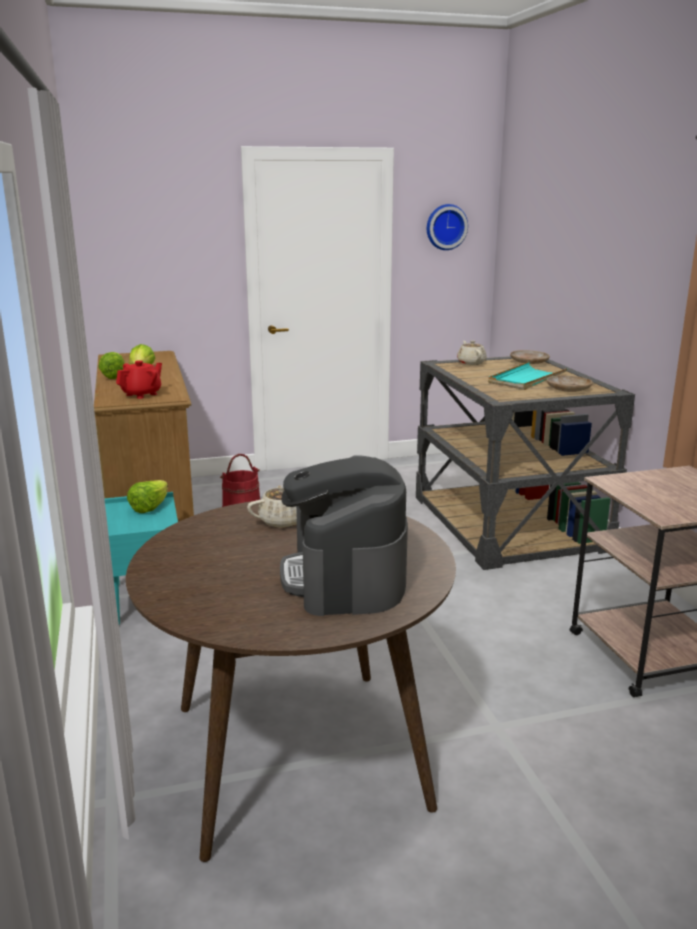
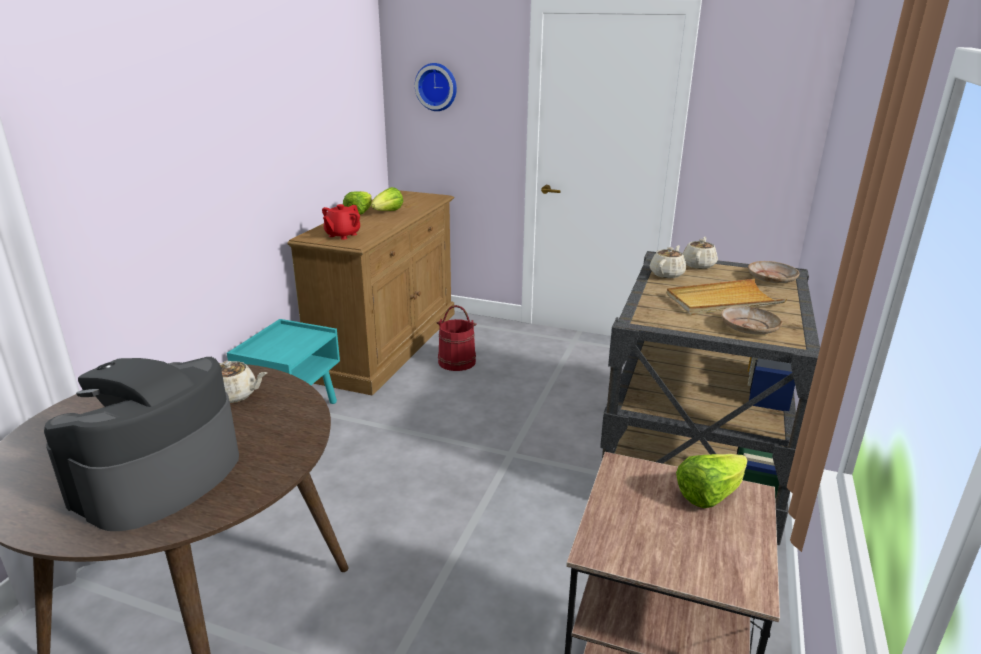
camera: 35 degrees right, 5 degrees up
(142, 394) = (342, 235): red teapot -> red teapot turned 135 degrees clockwise
(150, 507) = (304, 338): lettuce -> lettuce (709, 495)
(445, 227) = (759, 96): wall clock -> wall clock (437, 87)
(463, 371) = (667, 274): none -> beige teapot
(526, 379) = (723, 301): turquoise tray -> beige tray

